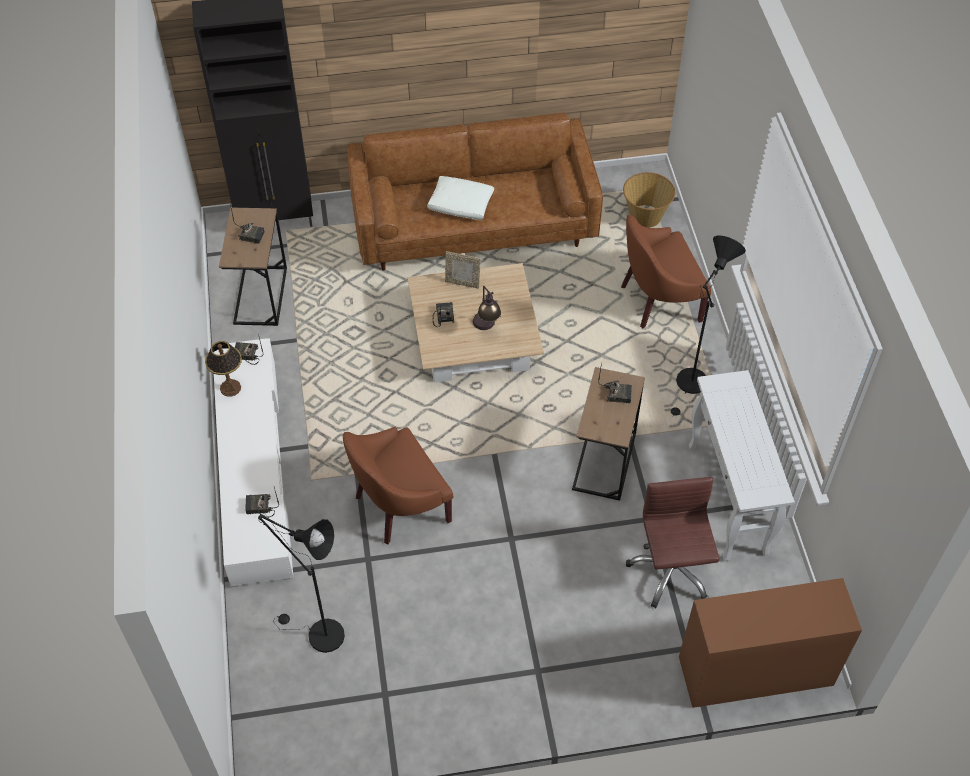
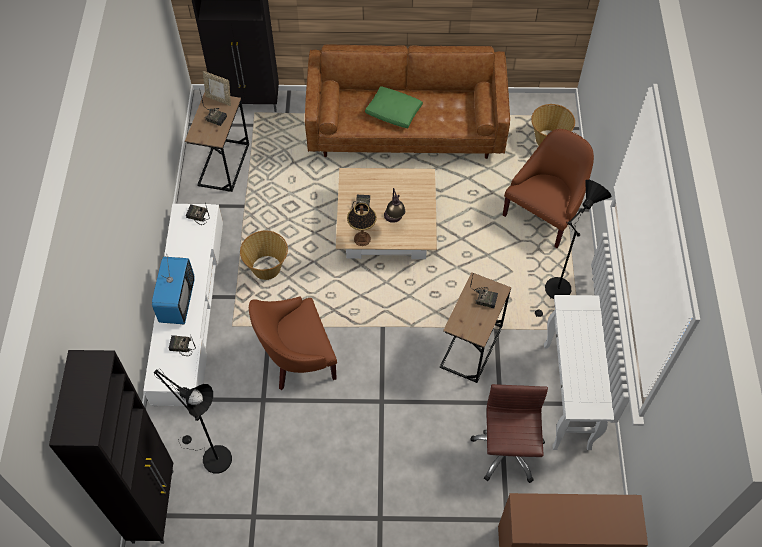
camera: 10 degrees right, 5 degrees up
(230, 388) = (179, 242): table lamp -> table lamp (362, 239)
(243, 456) = (177, 301): none -> television
(259, 701) = (154, 505): none -> black cabinet
(340, 407) = (267, 268): none -> basket
(461, 204) = (394, 112): white pillow -> green pillow
(462, 283) = (382, 179): picture frame -> picture frame (219, 99)
(657, 300) = (544, 214): brown armchair -> brown armchair turned 135 degrees clockwise

